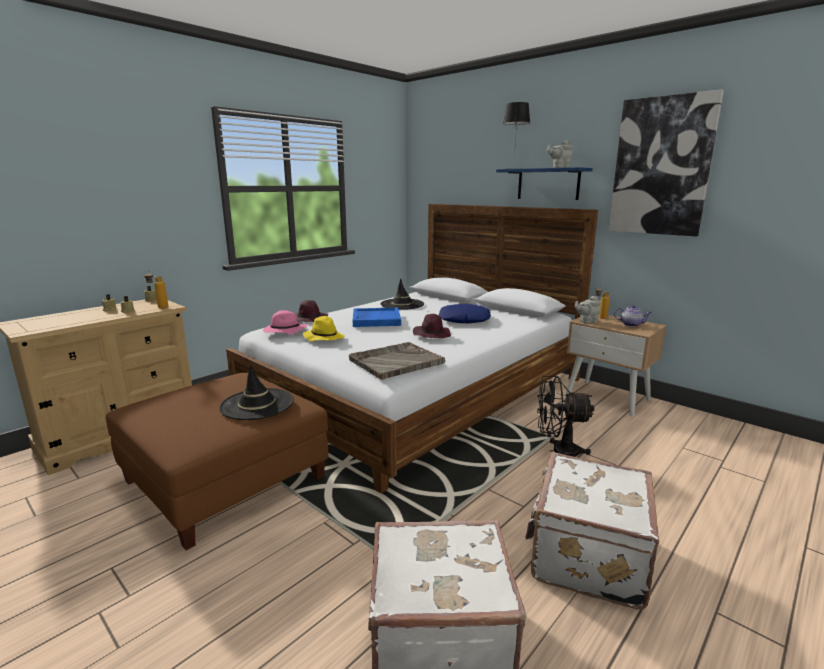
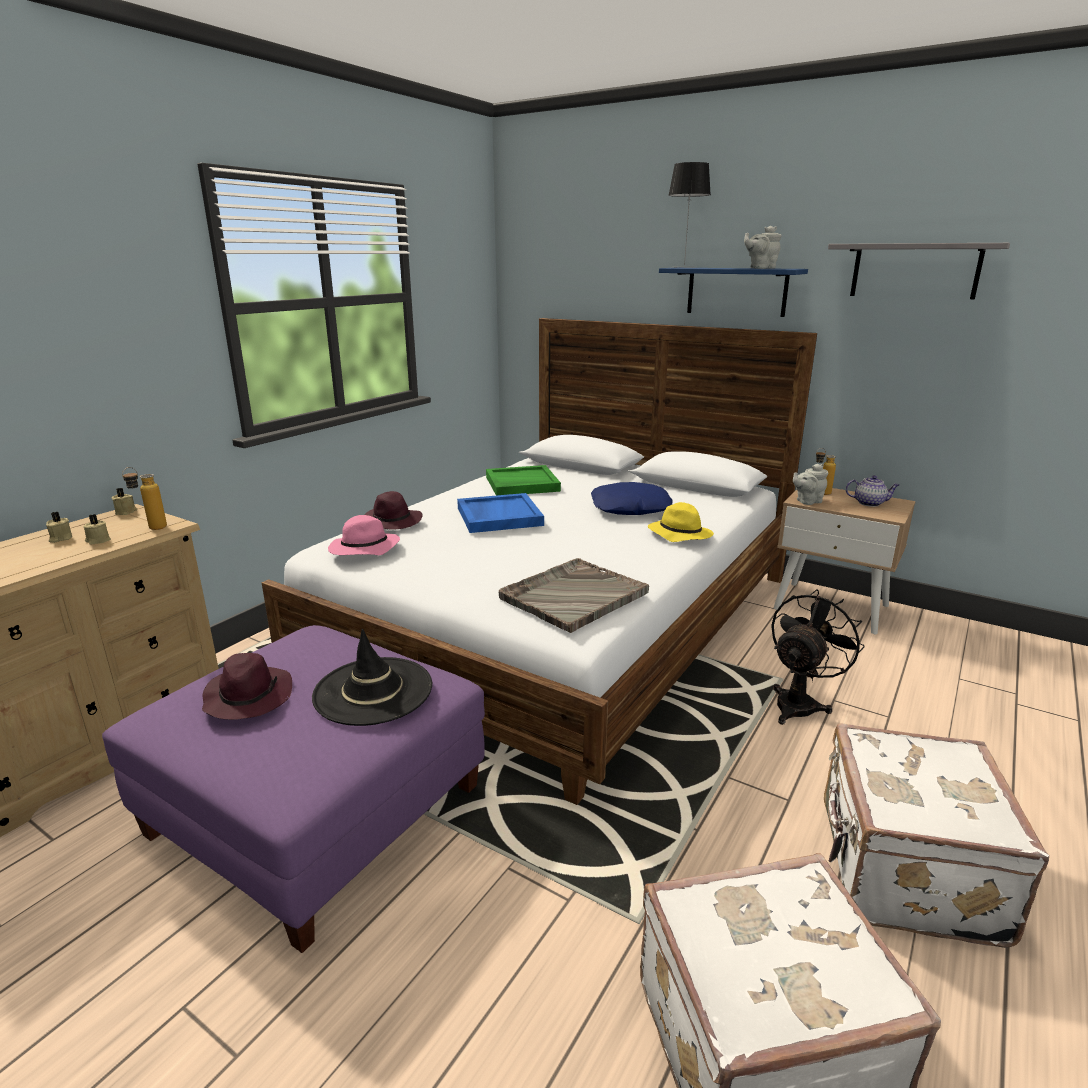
camera: 10 degrees left, 5 degrees up
(227, 479) = (319, 809): brown ottoman -> purple ottoman
(323, 338) = (434, 557): yellow hat -> yellow hat (679, 534)
(402, 304) = (521, 484): black hat -> green tray
(431, 335) = (598, 540): purple hat -> purple hat (248, 697)
(557, 452) = (799, 703): black fan -> black fan turned 135 degrees clockwise
(661, 167) = (915, 271): picture -> grey shelf

